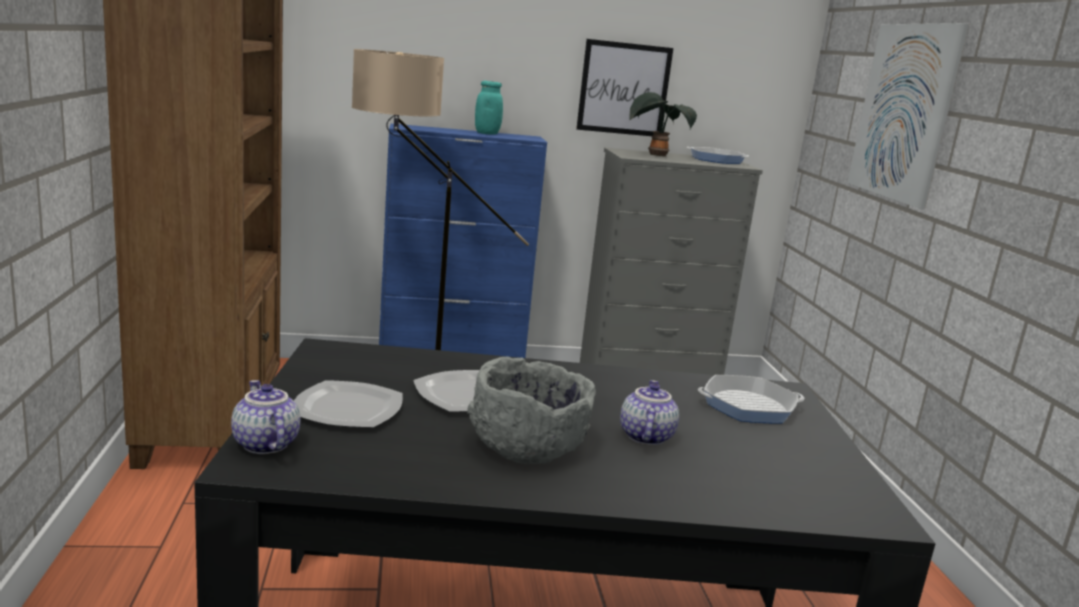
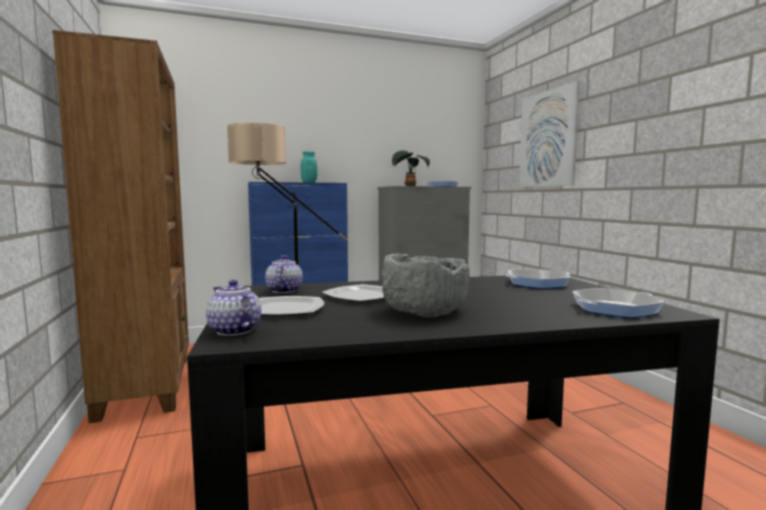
camera: 10 degrees left, 10 degrees down
(624, 89) = (383, 153): picture -> none
(644, 436) = (493, 299): teapot -> teapot (283, 291)
(801, 491) = (615, 309): none -> frying pan

